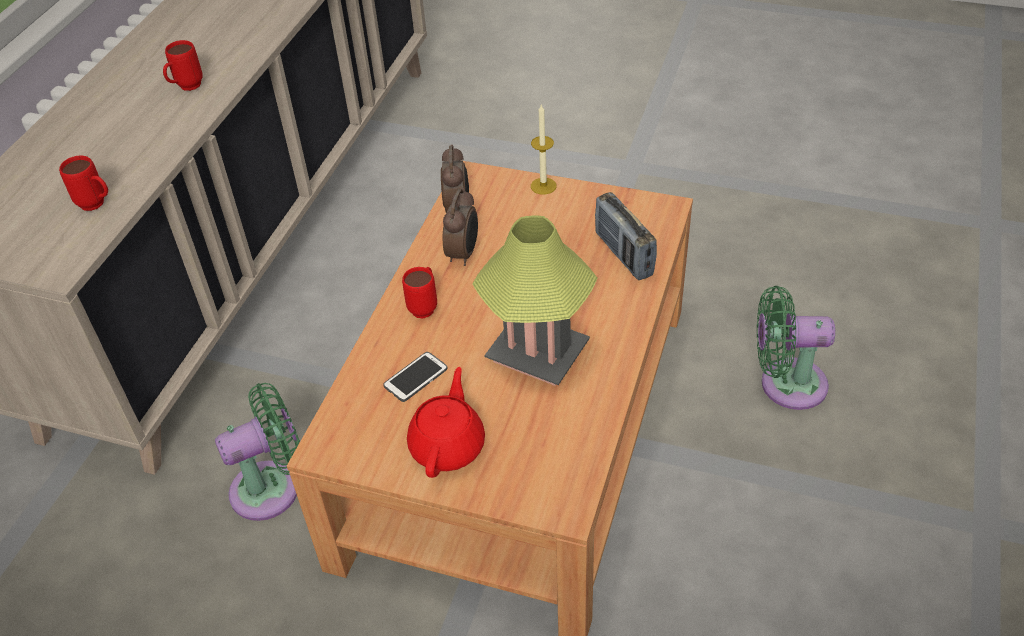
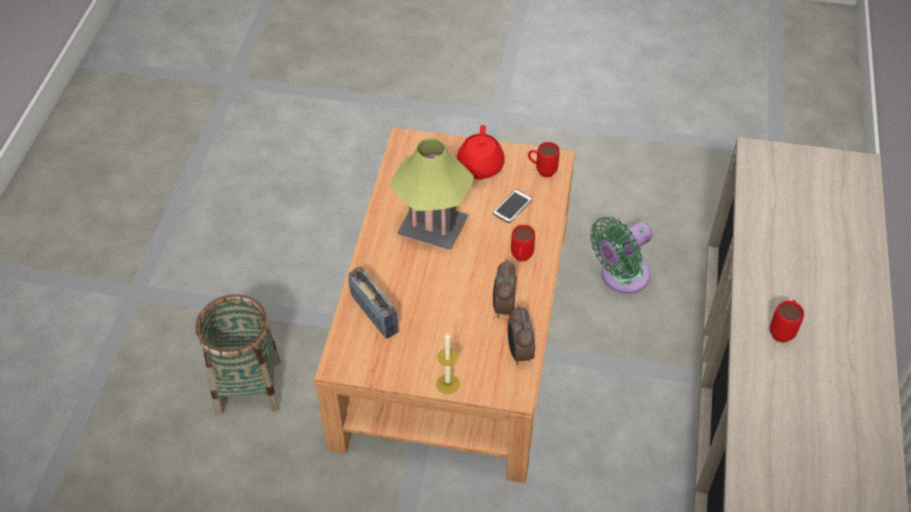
camera: 170 degrees right, 5 degrees up
(97, 205) = (768, 202): red mug -> red mug (542, 171)
(786, 384) = (248, 386): green fan -> basket

